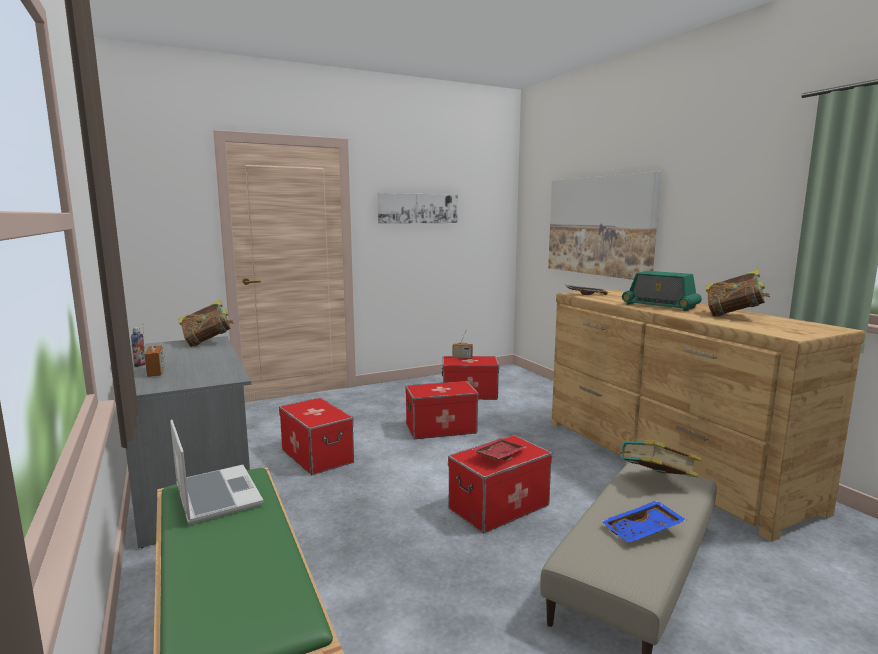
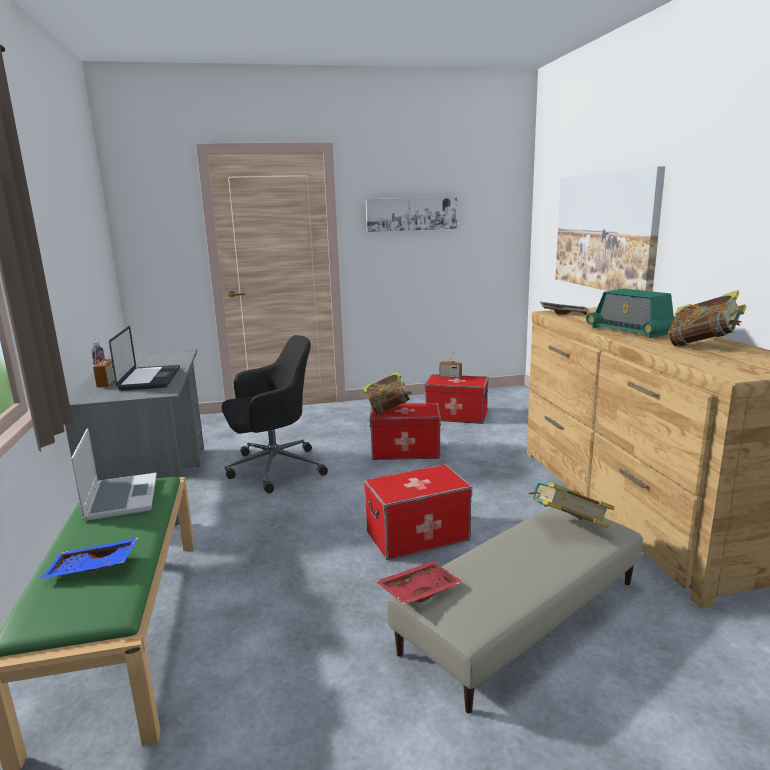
camera: 15 degrees right, 5 degrees up
(203, 366) = (150, 379): none -> laptop
(207, 342) = (174, 355): book -> book (388, 410)
(317, 456) = (273, 469): storage box -> black office chair
(498, 455) = (413, 484): red tray -> red tray (418, 590)
(643, 531) = (512, 577): blue tray -> blue tray (92, 569)

